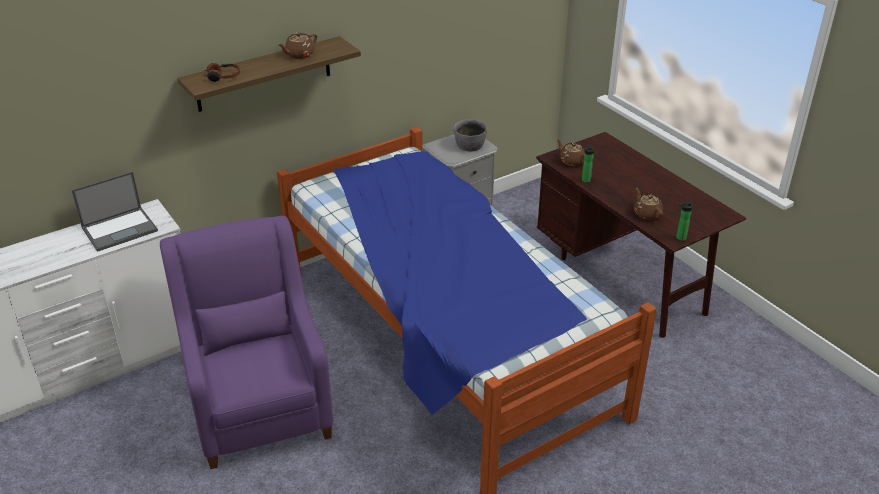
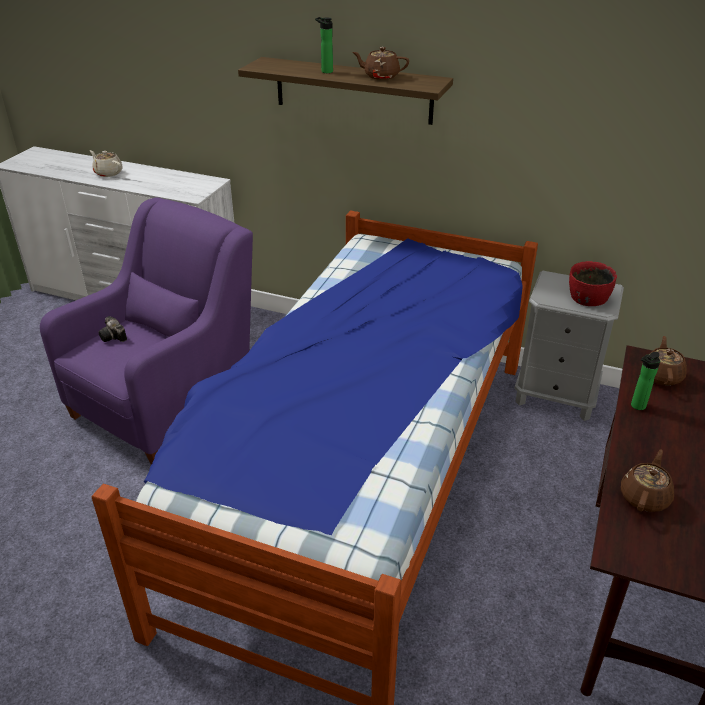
camera: 55 degrees right, 0 degrees up
(42, 255) = (108, 173): none -> beige teapot
(120, 229) = (171, 183): laptop -> none
(222, 76) = (287, 67): headphones -> none
(232, 366) = (114, 337): none -> camera
(470, 145) = (587, 298): grey bowl -> red bowl
(679, 238) = (631, 560): bottle -> bottle (325, 71)

